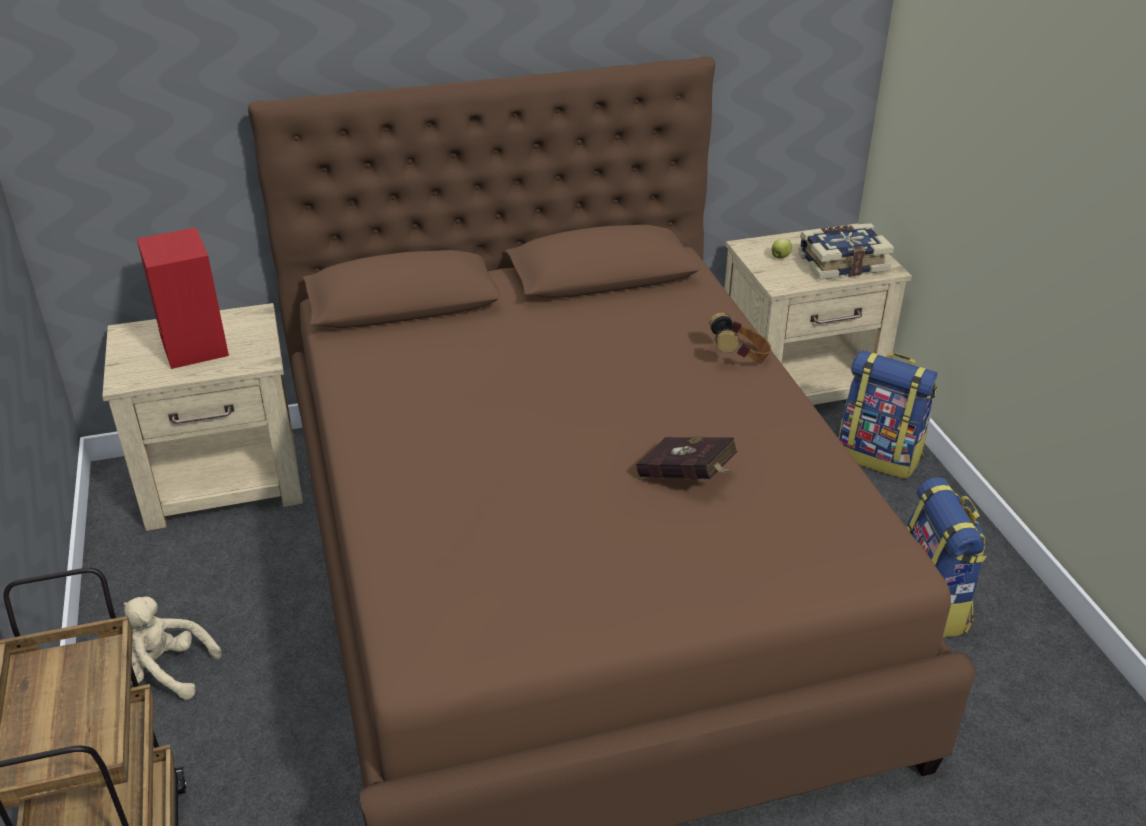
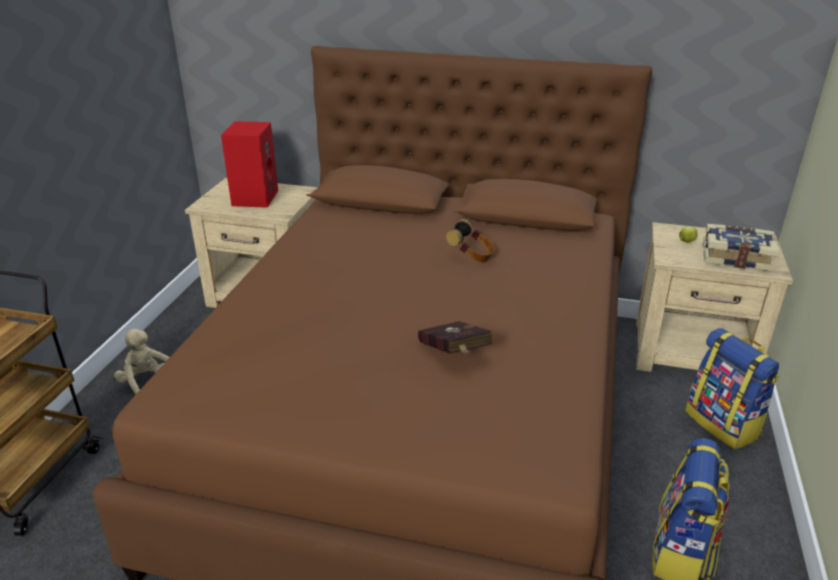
camera: 30 degrees right, 5 degrees down
(740, 358) = (575, 291): headphones -> headphones (471, 256)

